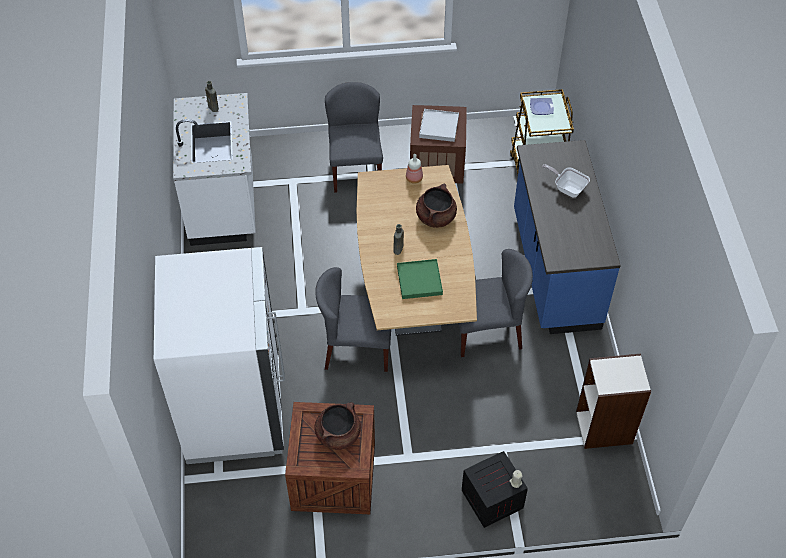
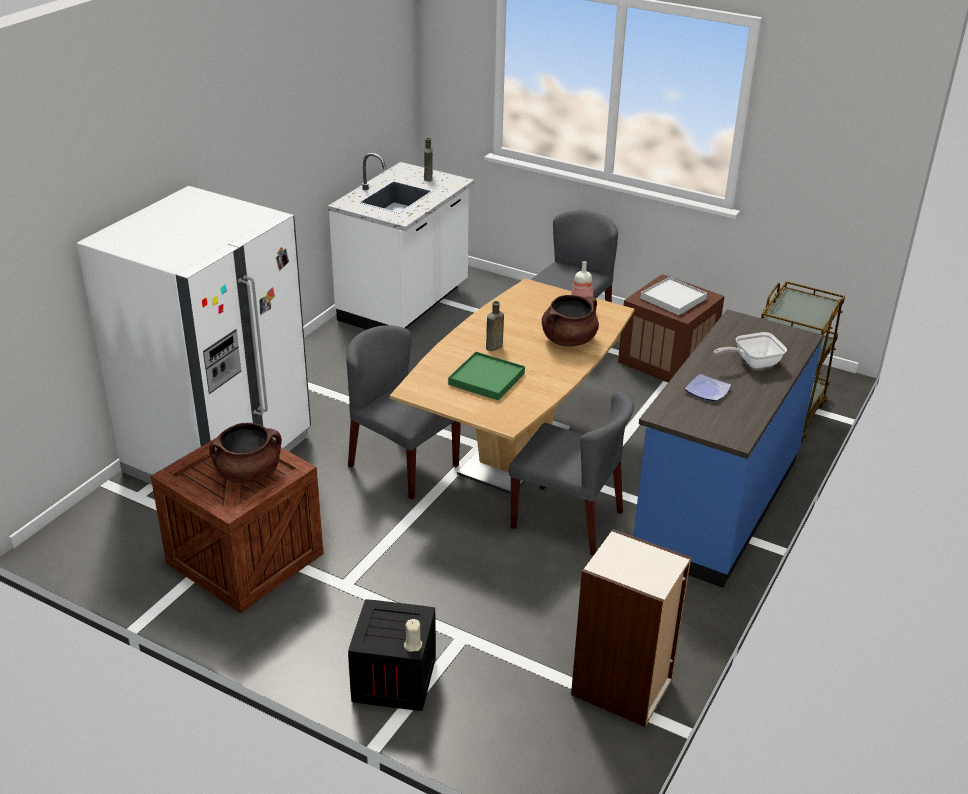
camera: 35 degrees right, 20 degrees down
(542, 107) = (803, 304): plate -> plate (708, 391)
(567, 188) = (752, 363): frying pan -> frying pan turned 90 degrees counterclockwise

